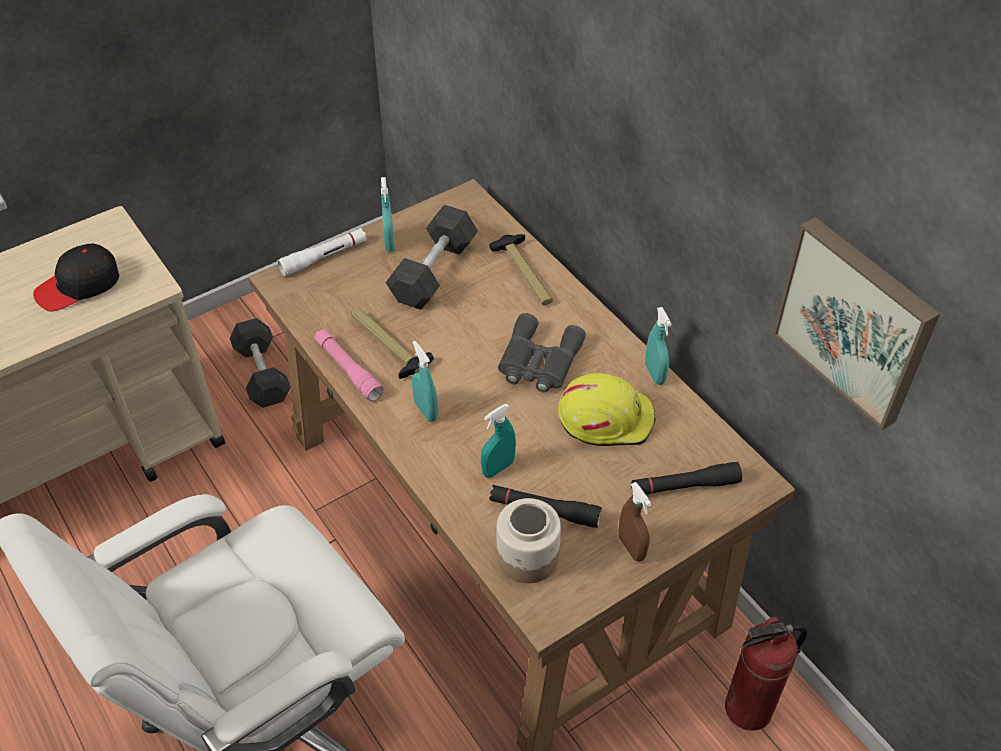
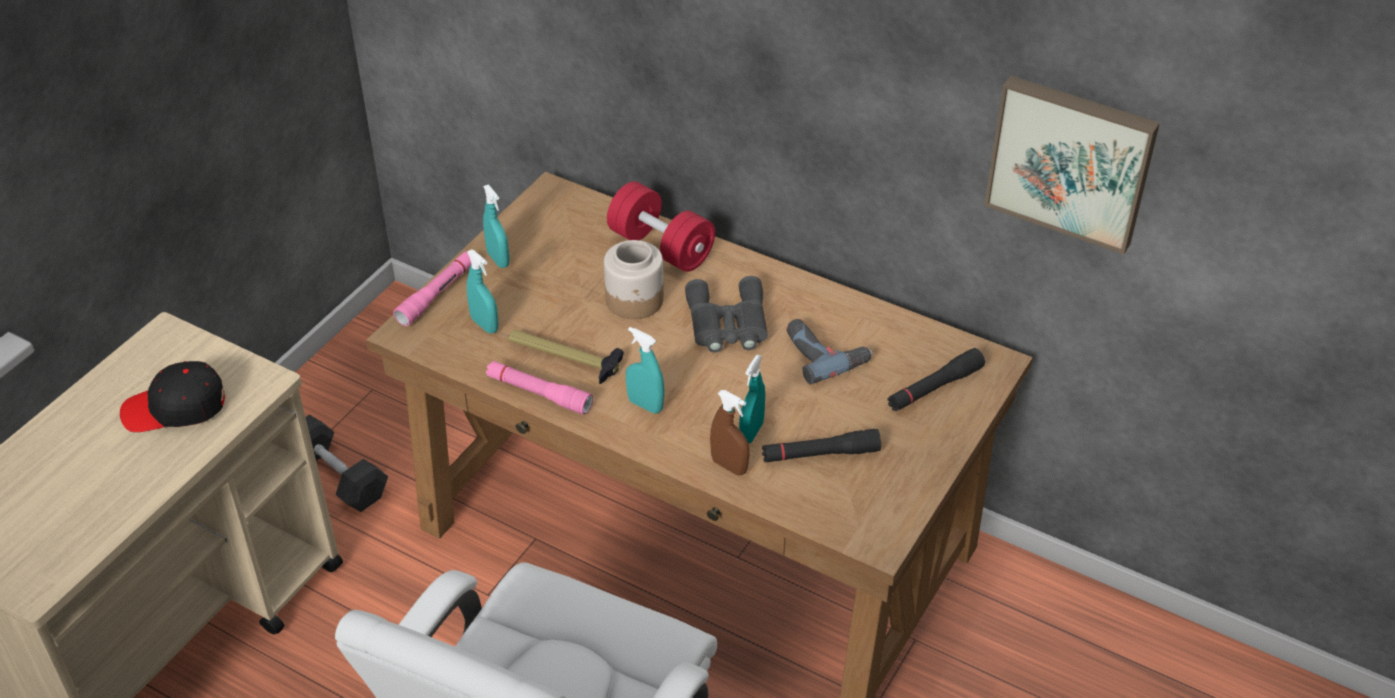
camera: 25 degrees left, 5 degrees down
(79, 286) = (175, 408): black cap -> black cap turned 45 degrees clockwise
(324, 257) = (437, 294): white flashlight -> pink flashlight
(433, 272) = (564, 273): grey dumbbell -> none
(526, 274) = (661, 247): hammer -> red dumbbell
(528, 557) = (831, 500): jar -> jar (635, 300)
(606, 417) = (824, 353): yellow hard hat -> power drill
(631, 548) = (920, 457): brown spray bottle -> brown spray bottle (729, 466)
(654, 374) = (845, 299): turquoise spray bottle -> turquoise spray bottle (484, 325)
(748, 709) = (1033, 614): fire extinguisher -> none

